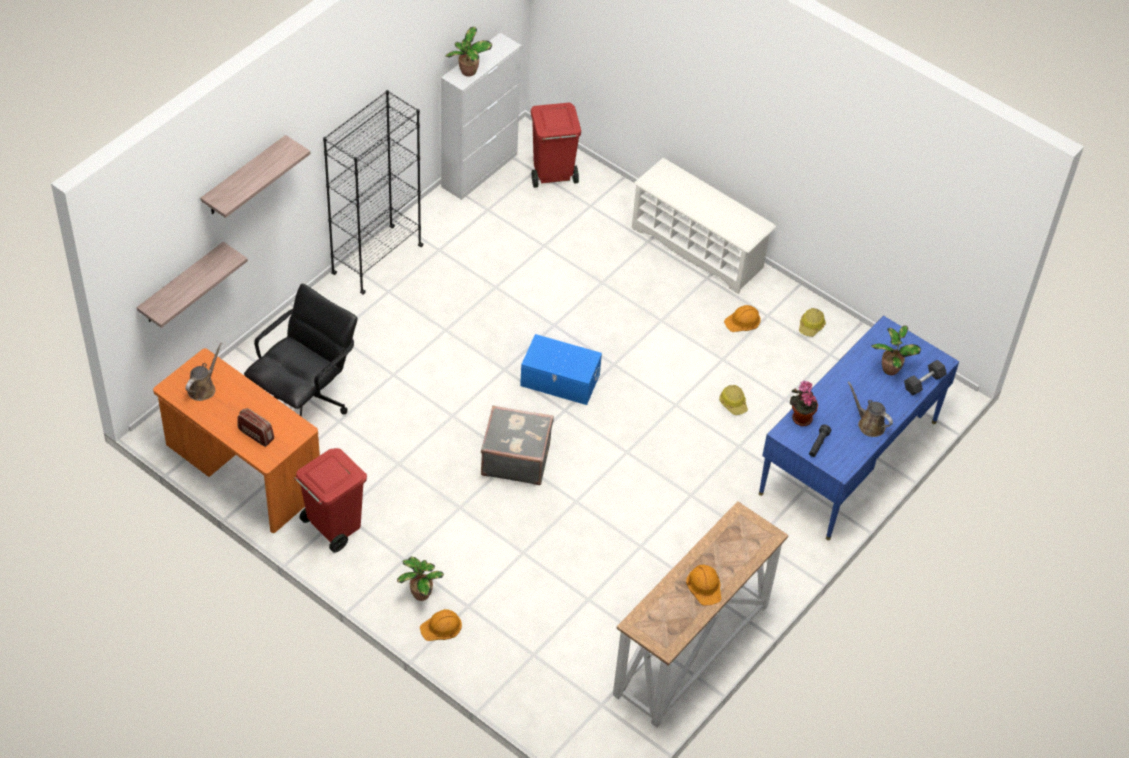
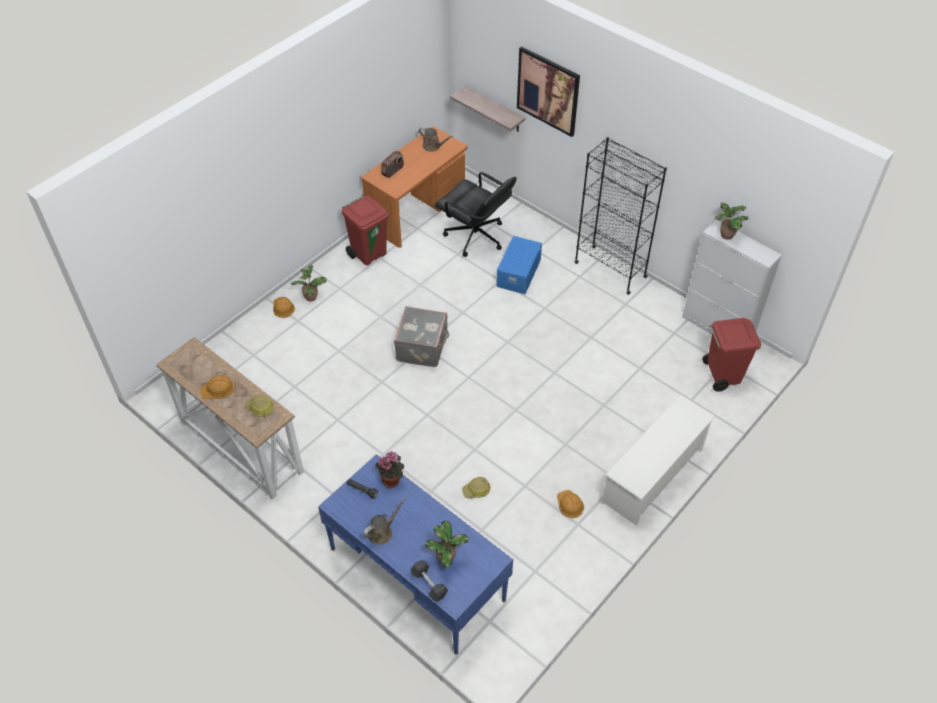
camera: 95 degrees right, 0 degrees up
(244, 177) = (548, 91): shelf -> picture
(560, 381) = (497, 375): blue storage box -> blue storage box (518, 273)
(811, 326) = (568, 559): hard hat -> hard hat (260, 408)

